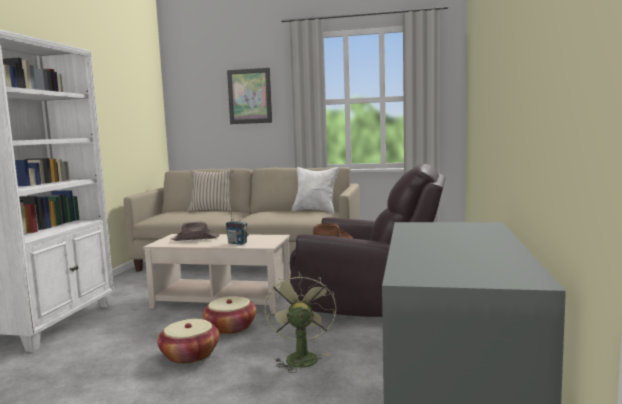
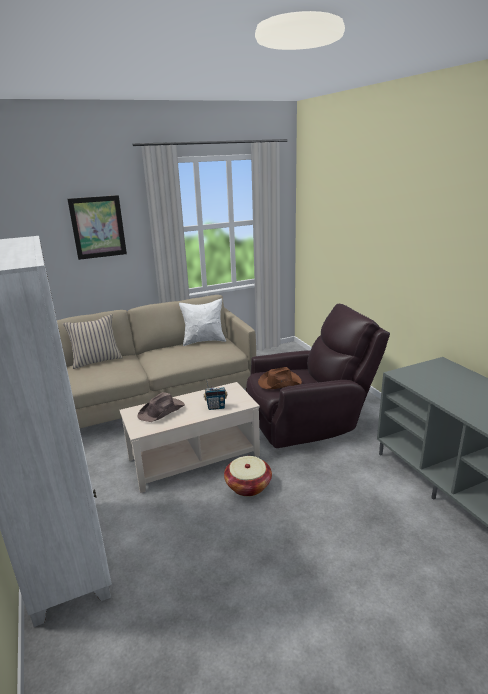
camera: 35 degrees left, 15 degrees up
(190, 355) = (262, 529): basket -> none
(300, 357) = (339, 493): green fan -> none

